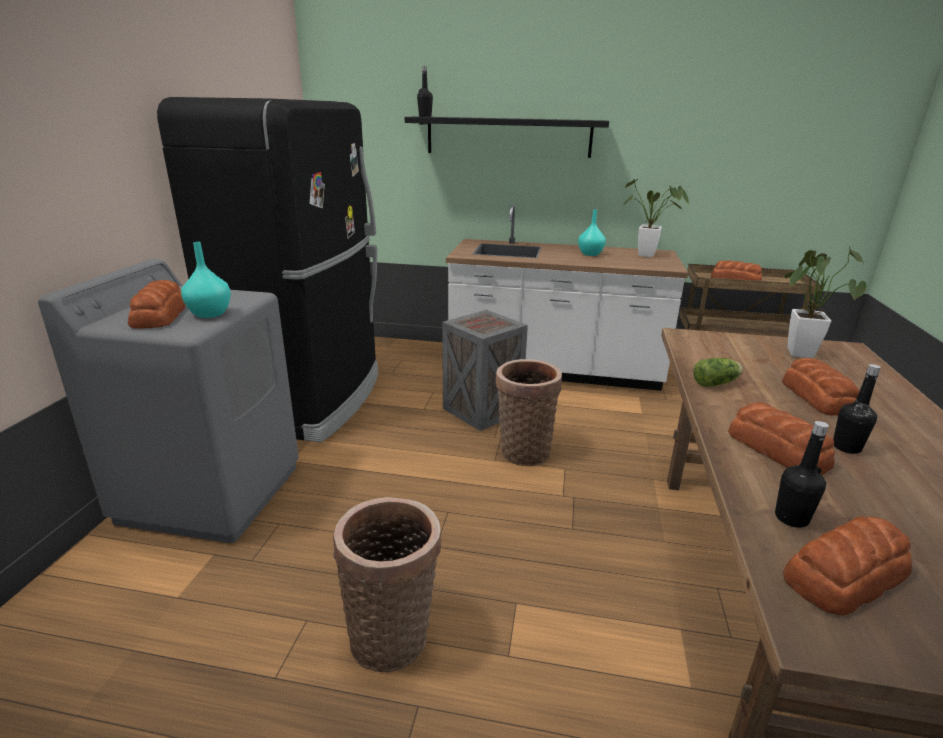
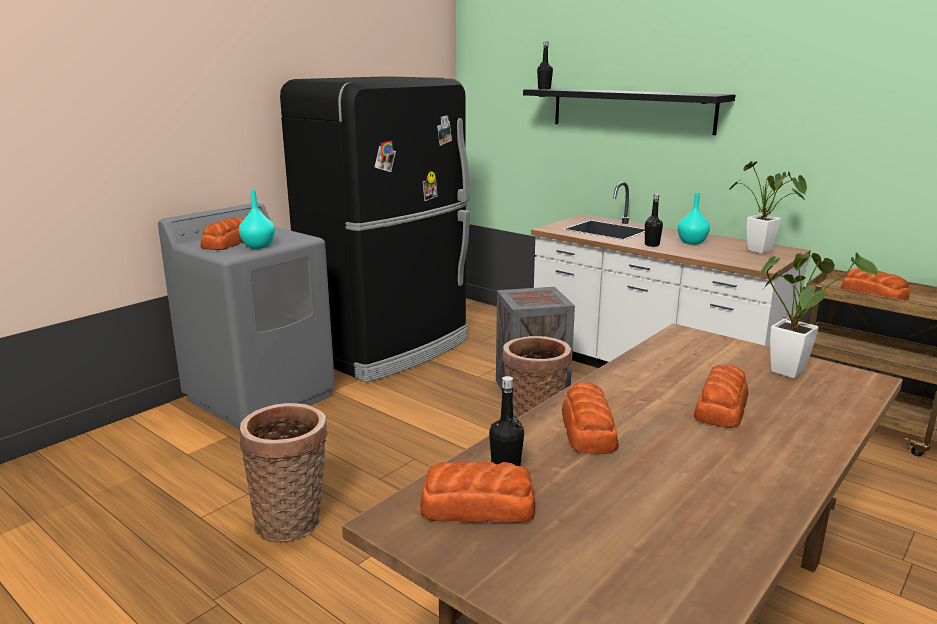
camera: 30 degrees right, 5 degrees down
(717, 383) = (633, 375): lettuce -> none
(846, 447) = (662, 446): black bottle -> black bottle (652, 245)

